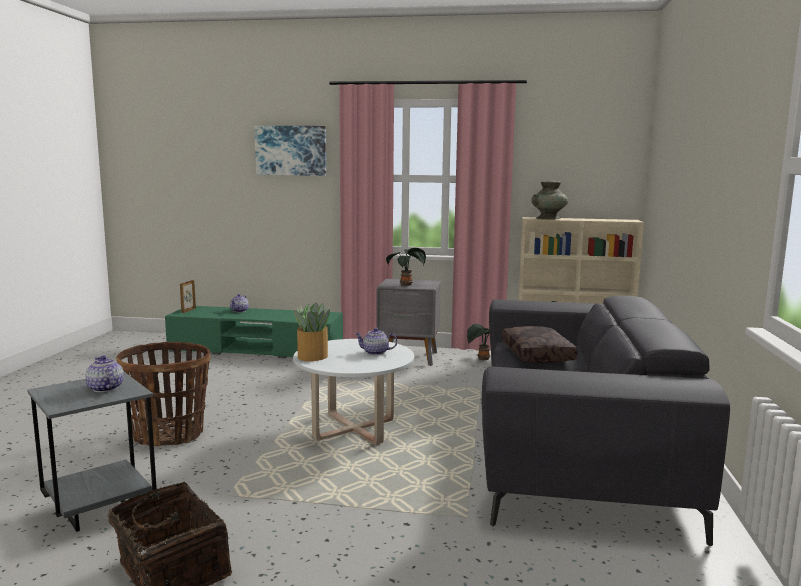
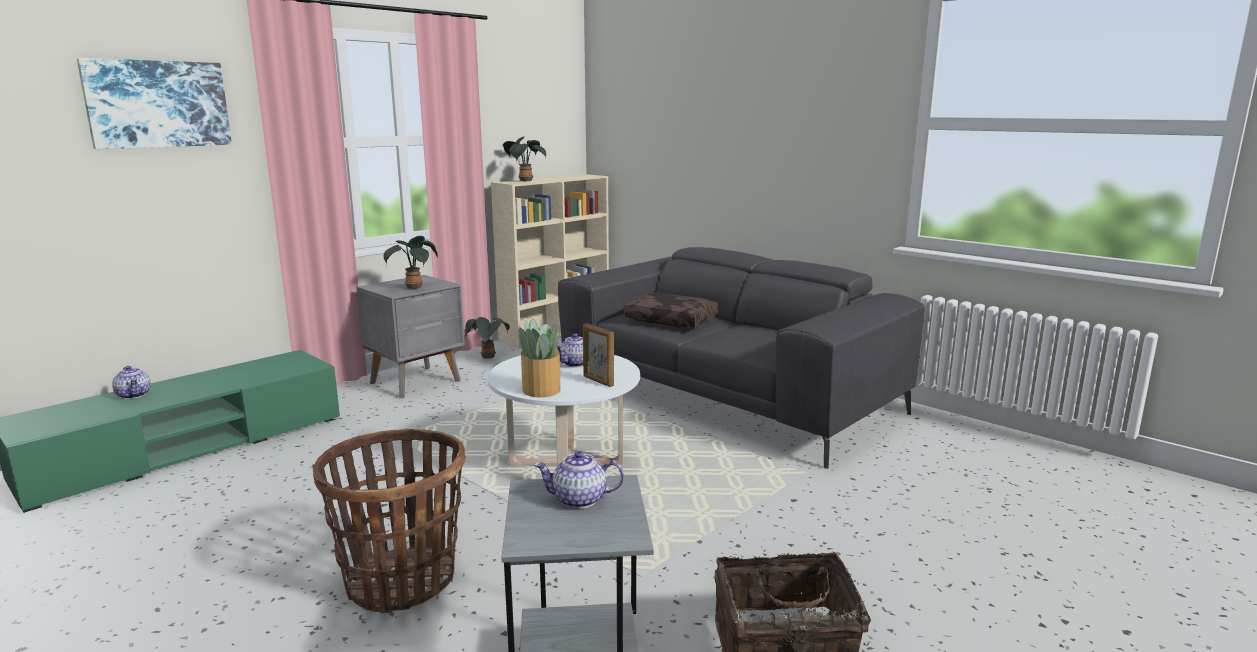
camera: 55 degrees left, 5 degrees up
(188, 310) = (26, 425): picture frame -> picture frame (598, 381)
(548, 218) = (524, 181): turquoise vase -> potted plant

